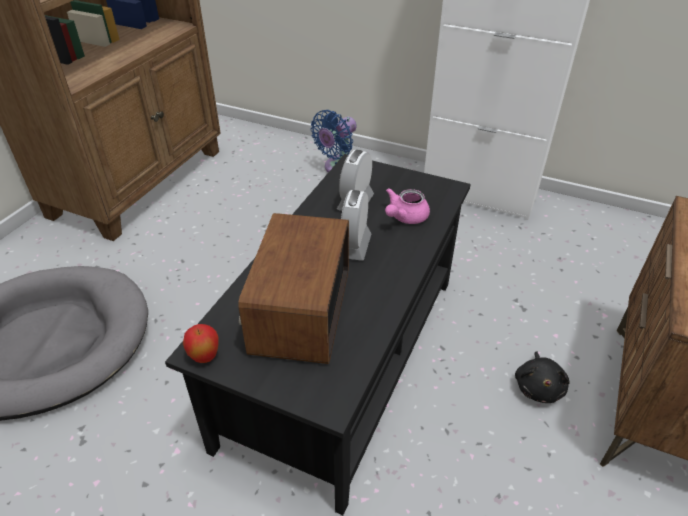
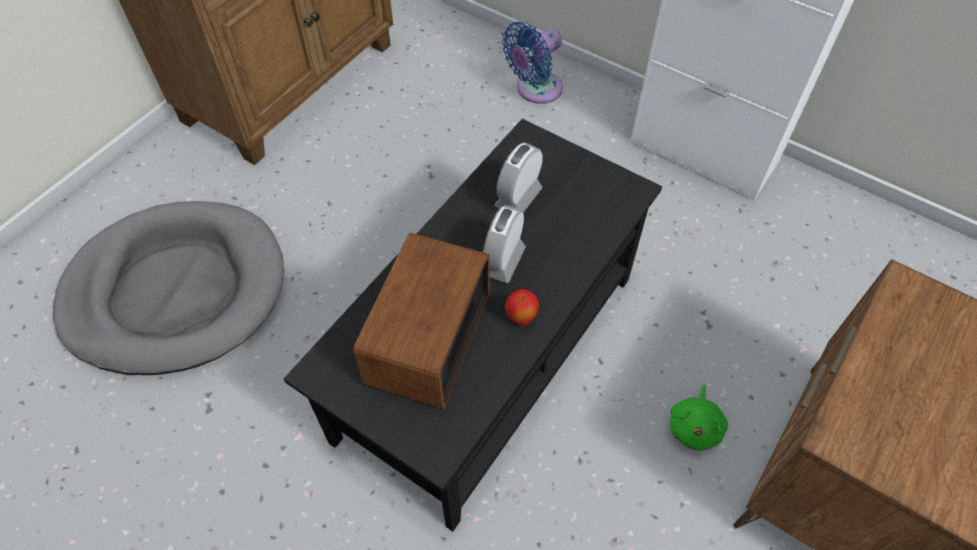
camera: 10 degrees right, 15 degrees up
(205, 357) = (322, 380): apple -> apple (521, 318)
(405, 217) = (570, 227): pink teapot -> none
(538, 387) = (695, 426): black plush toy -> green plush toy

